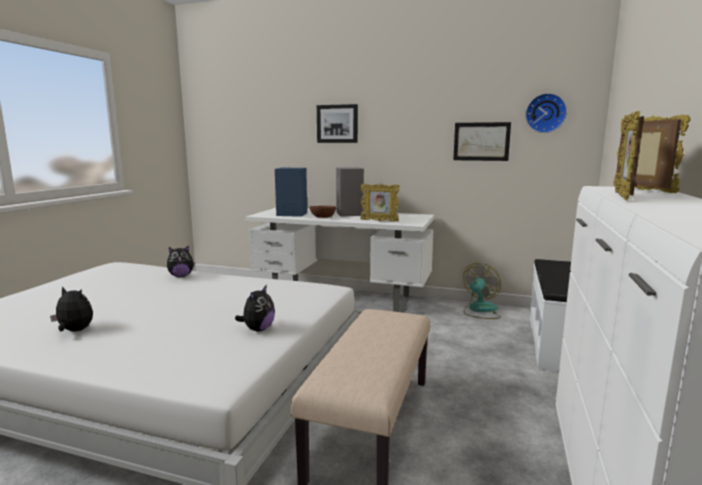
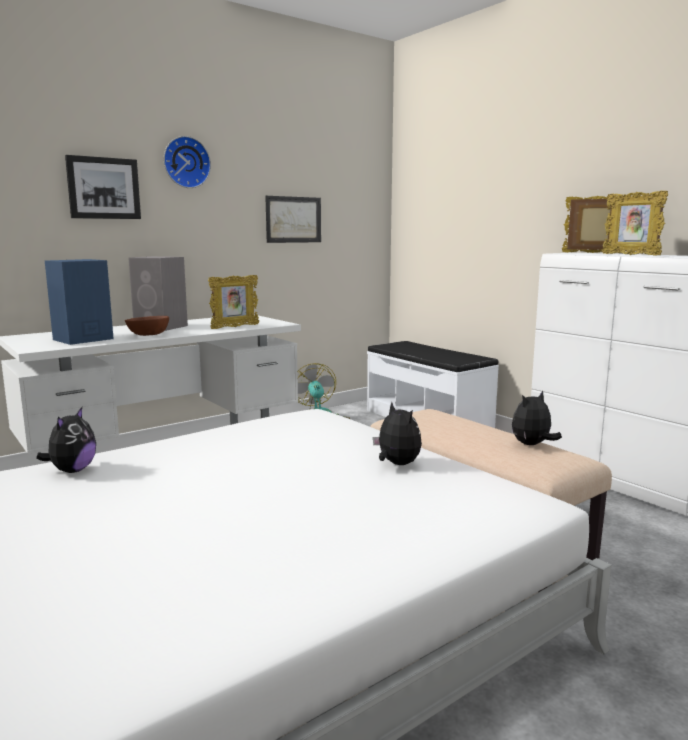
camera: 55 degrees left, 0 degrees up
(74, 331) = (224, 575): plush toy -> plush toy (532, 445)
(545, 113) = (348, 190): wall clock -> wall clock (186, 162)

